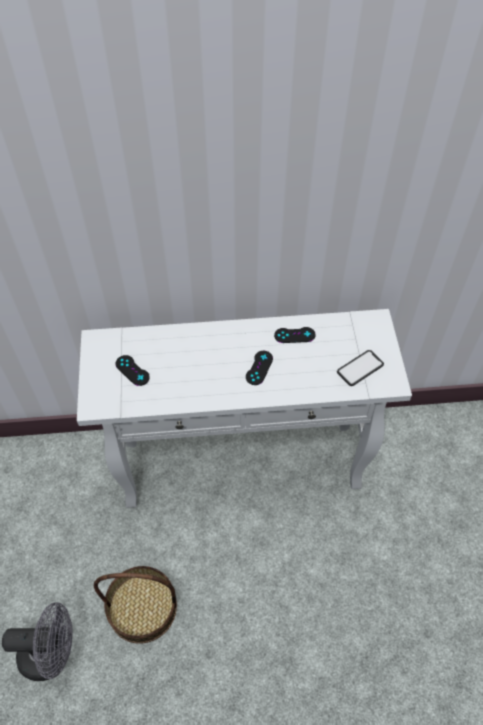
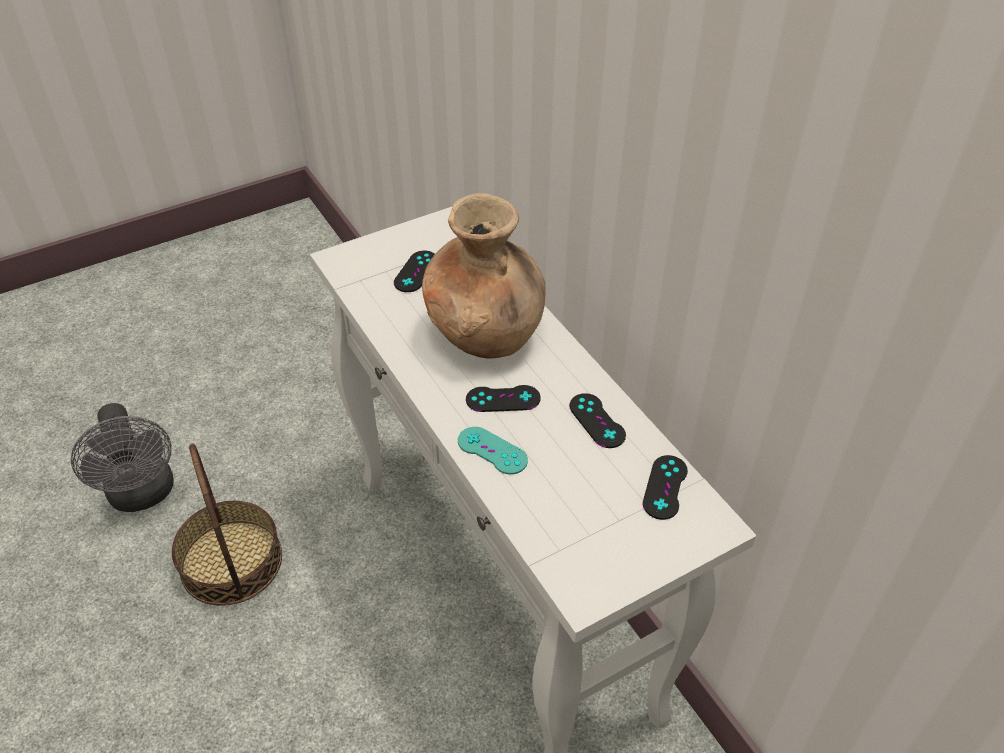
camera: 65 degrees right, 10 degrees down
(206, 356) = (486, 334): none -> brown vase
(292, 386) = (492, 451): none -> turquoise game controller
(348, 327) = (665, 487): none -> black game controller
(360, 368) = (586, 531): phone -> none

